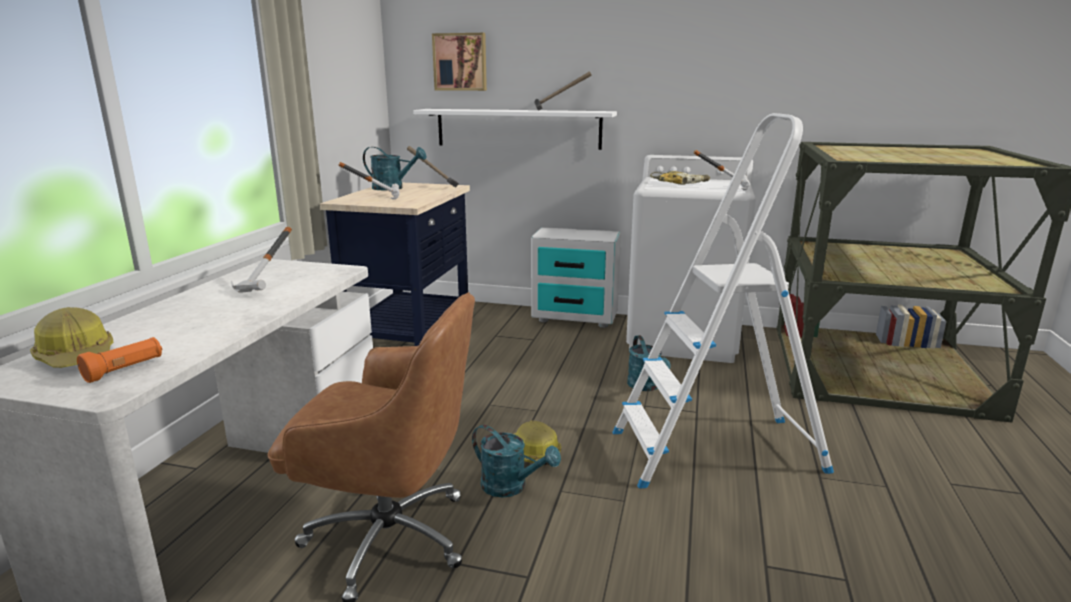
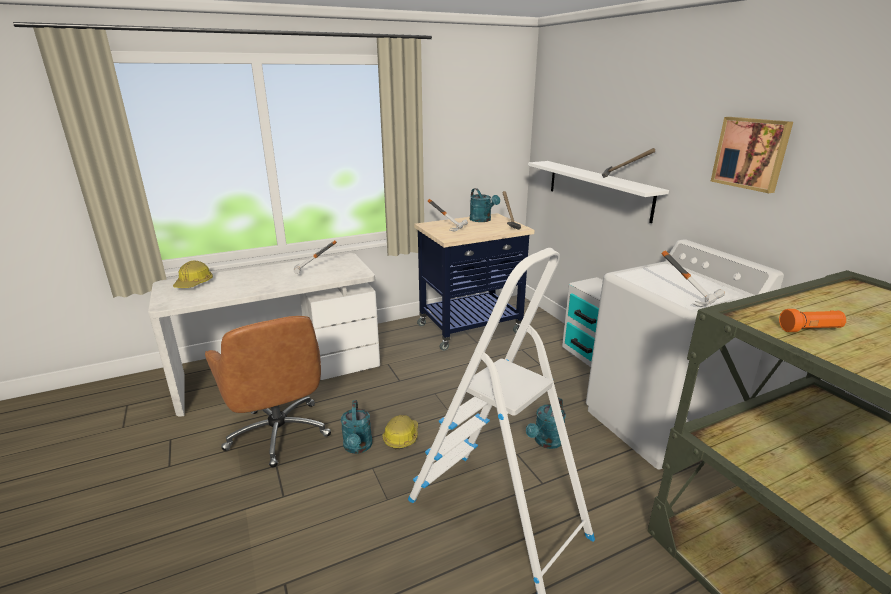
camera: 50 degrees right, 5 degrees up
(125, 370) = (188, 296): orange flashlight -> orange flashlight (810, 330)
(460, 62) = (570, 127): picture -> picture (751, 153)
(680, 183) = (668, 277): power drill -> none

